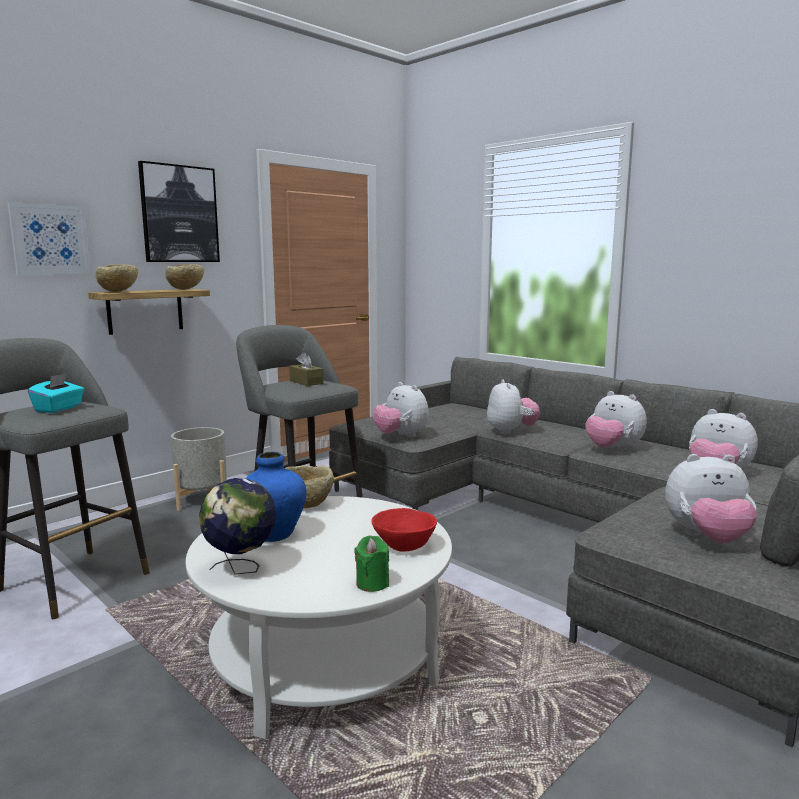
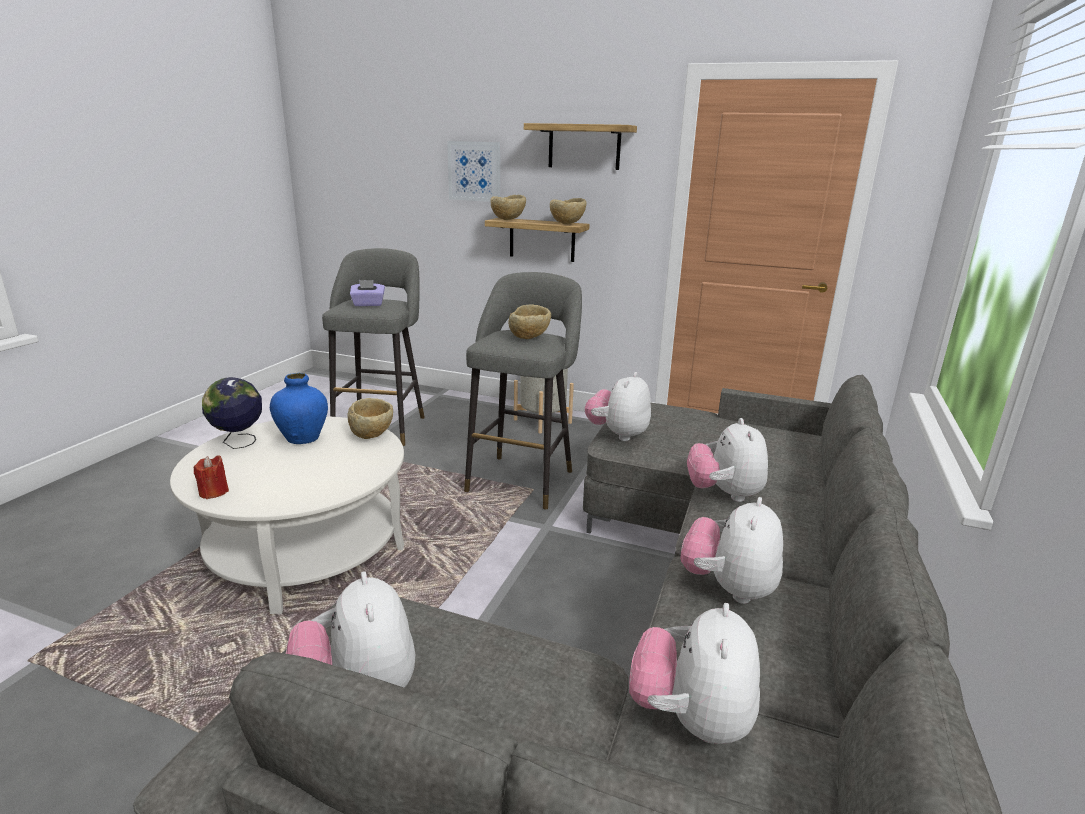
camera: 65 degrees right, 10 degrees up
(59, 409) = (368, 304): turquoise tissue box -> purple tissue box
(179, 214) = (584, 147): picture -> shelf
(306, 382) = (529, 338): brown tissue box -> beige bowl
(372, 583) = (214, 492): green candle -> red candle
(404, 545) = (292, 491): red bowl -> none
(511, 431) = (724, 494): plush toy -> plush toy turned 120 degrees clockwise

